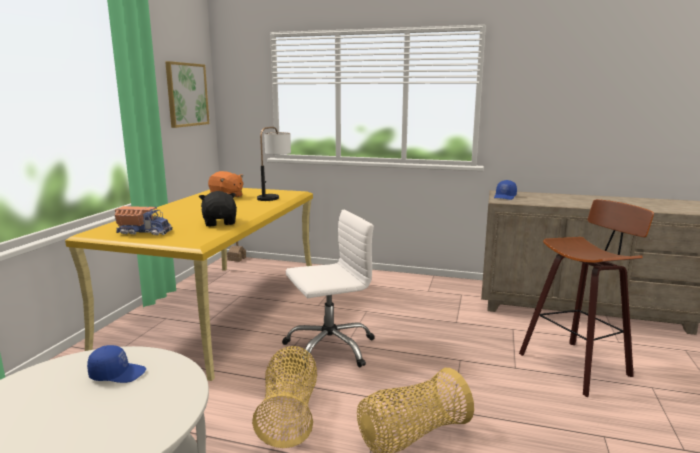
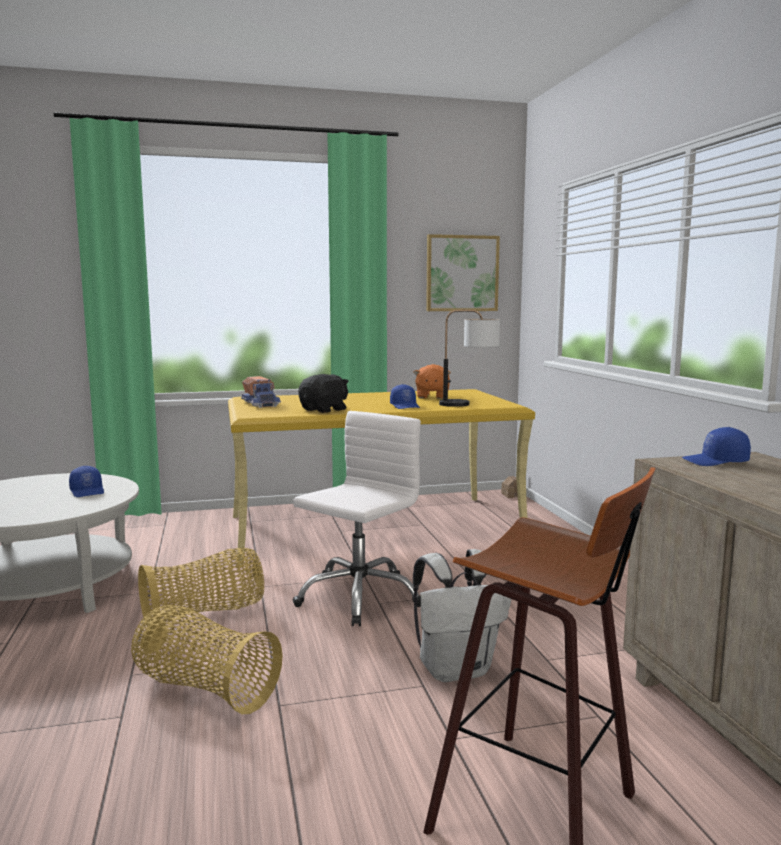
camera: 60 degrees right, 5 degrees down
(251, 206) = (405, 406): none -> blue cap
(329, 347) = (358, 596): white office chair -> white office chair turned 90 degrees counterclockwise
(449, 346) = (457, 669): none -> white backpack

